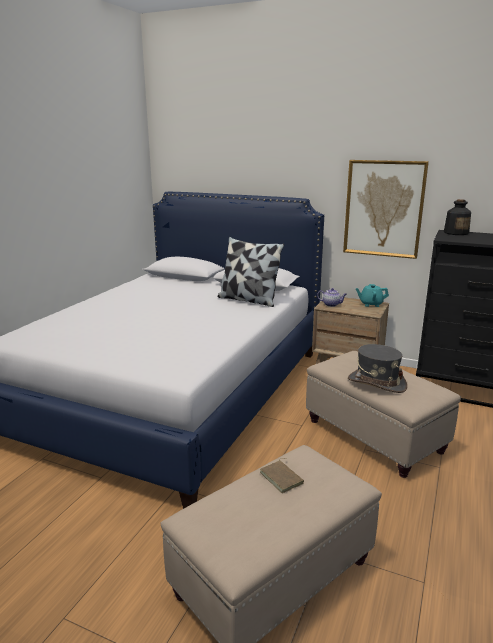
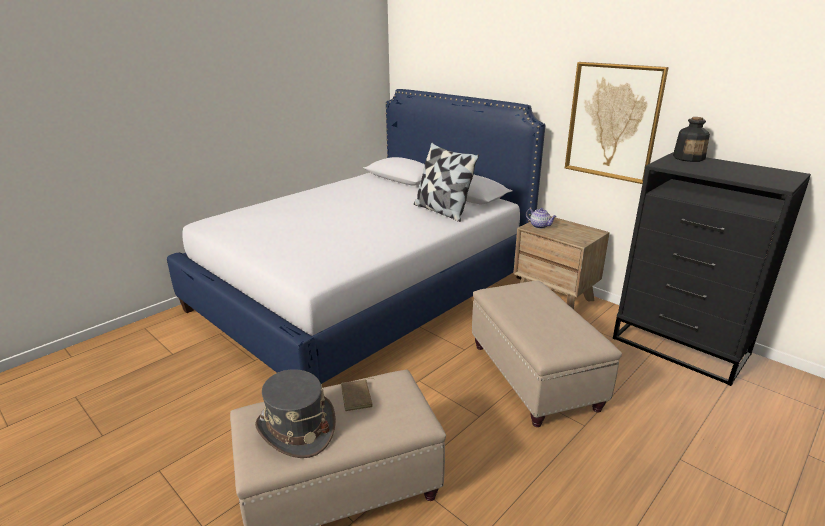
camera: 20 degrees right, 5 degrees up
(370, 304) = (586, 231): turquoise teapot -> none
(376, 383) = (531, 320): grey hat -> grey hat (296, 428)

